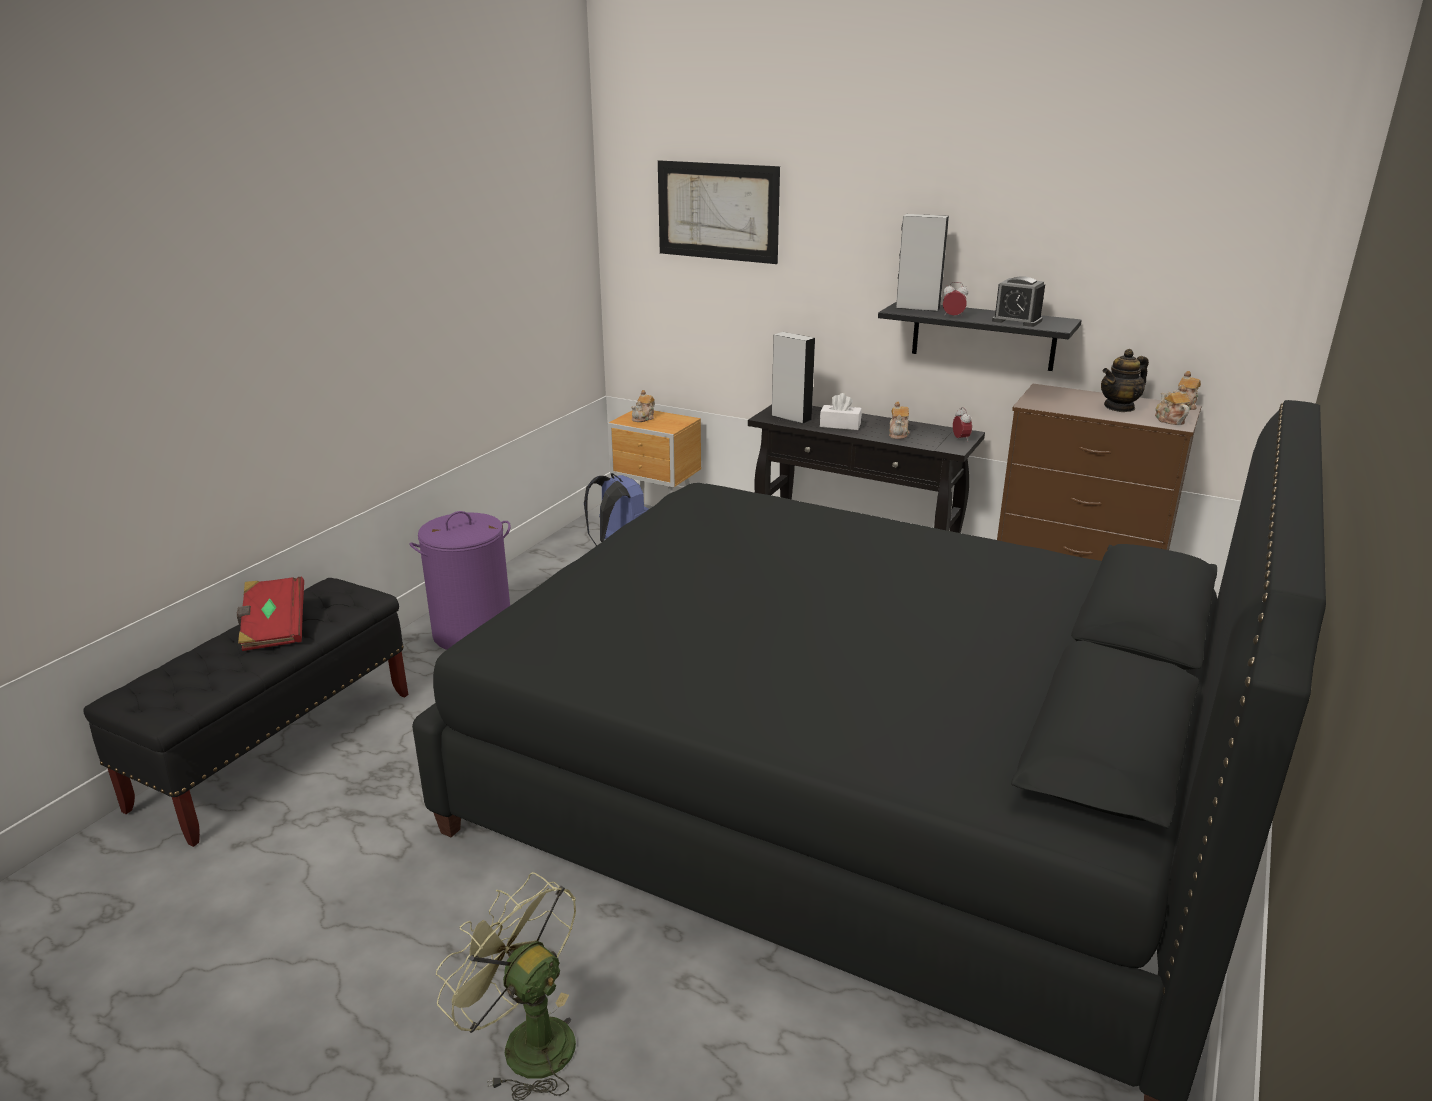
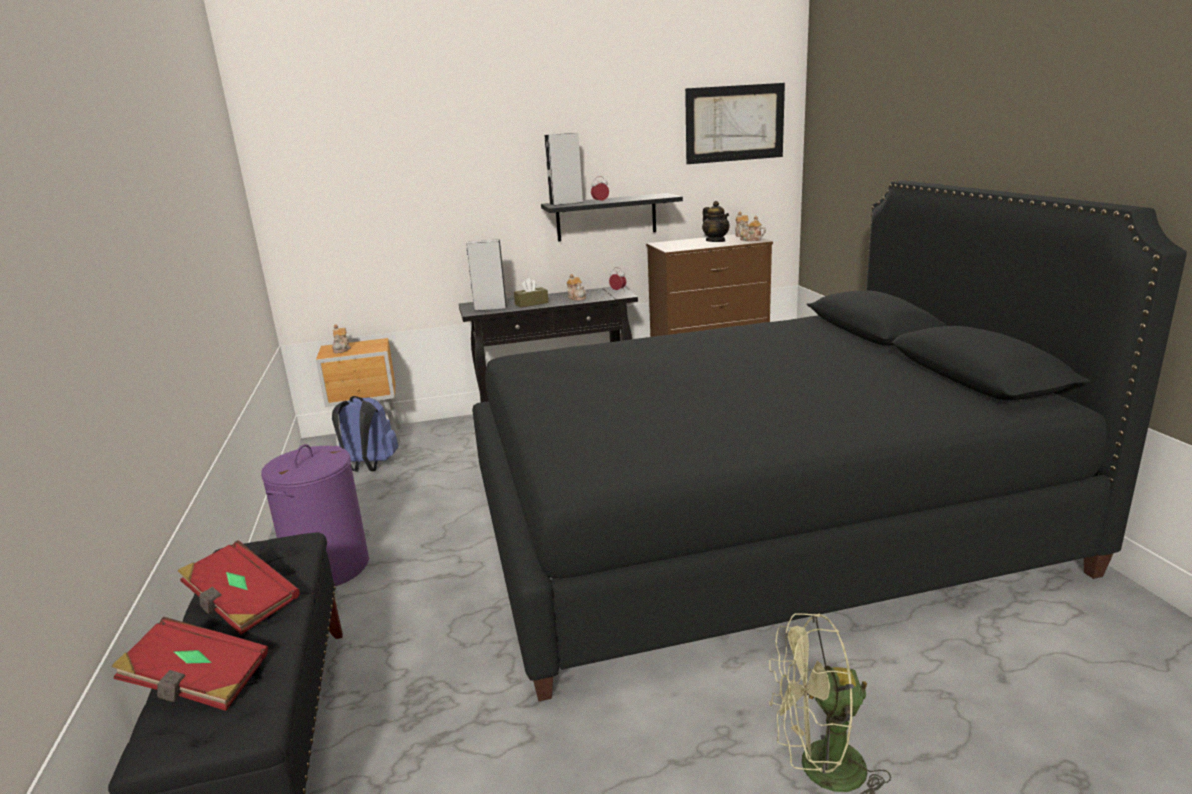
camera: 40 degrees left, 5 degrees down
(182, 671) = (198, 683): none -> red book
(717, 211) = (373, 157): picture -> picture (735, 123)
(840, 425) = (531, 303): white tissue box -> brown tissue box
(1017, 321) = (640, 198): alarm clock -> none
(1119, 407) = (715, 241): teapot -> teapot turned 45 degrees counterclockwise

